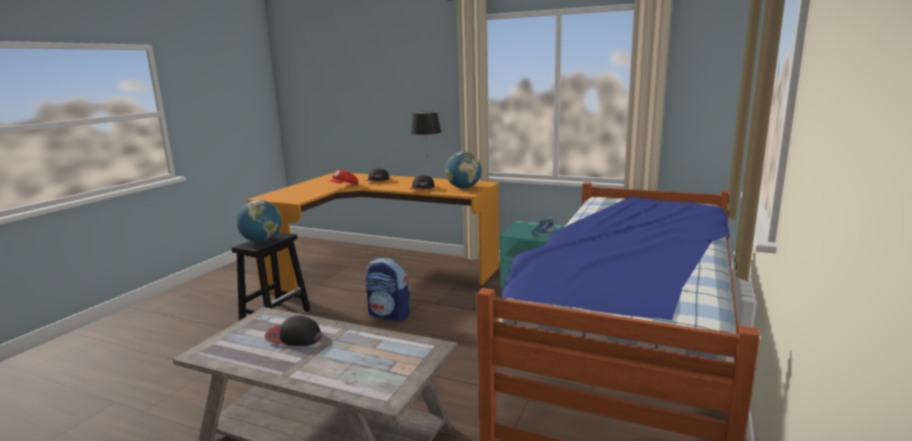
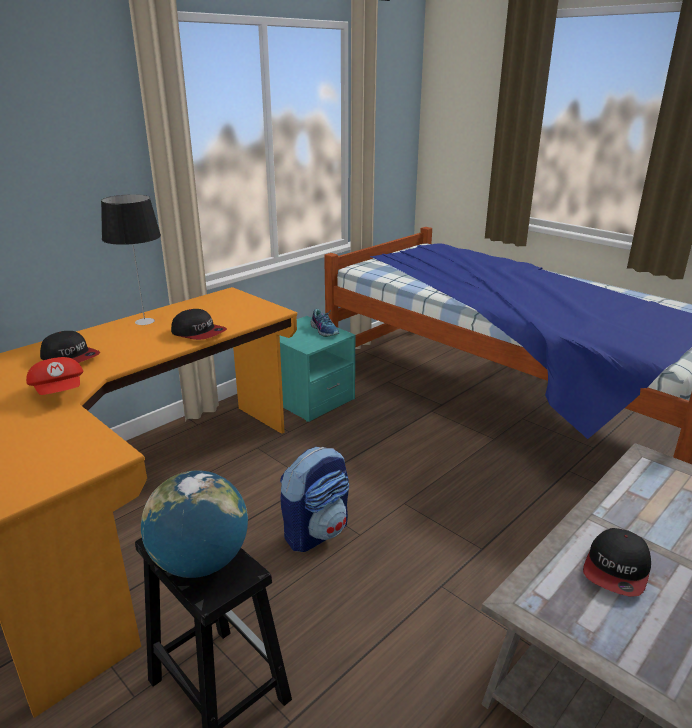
camera: 70 degrees left, 10 degrees up
(463, 188) = (236, 309): globe -> none

